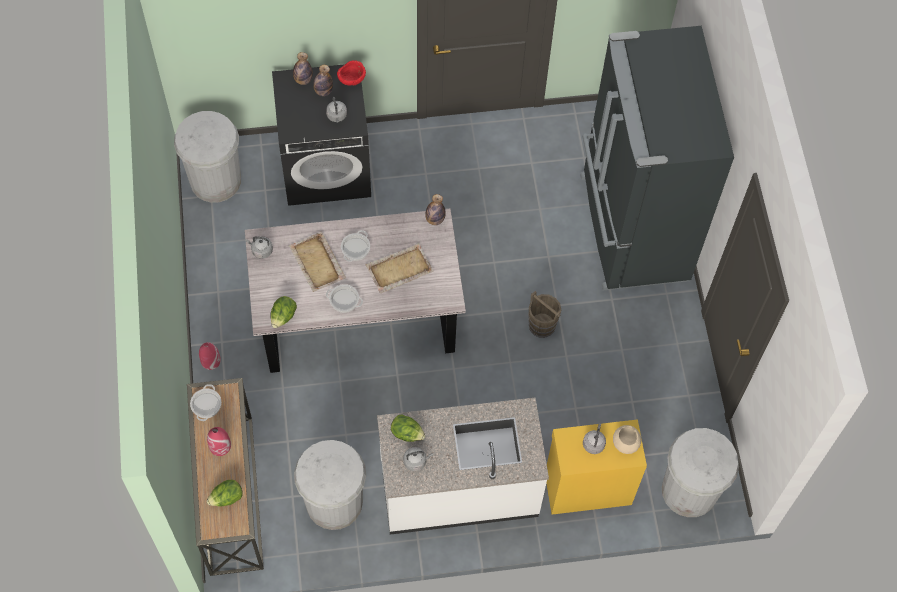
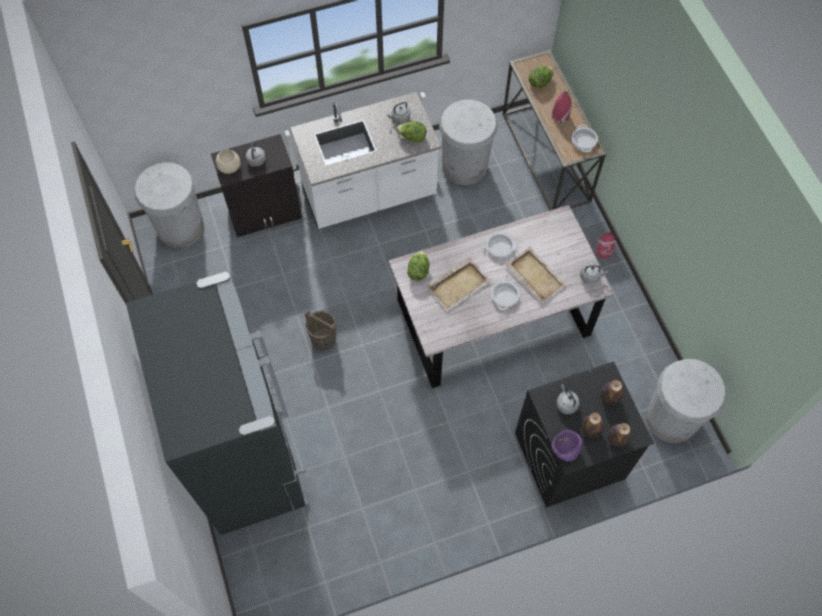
camera: 170 degrees right, 0 degrees up
(283, 317) = (548, 223): lettuce -> lettuce (418, 271)
(352, 81) = (564, 450): red bowl -> purple bowl
(435, 219) = (437, 340): bottle -> bottle (609, 397)
(587, 487) = (265, 214): yellow cabinet -> black cabinet

